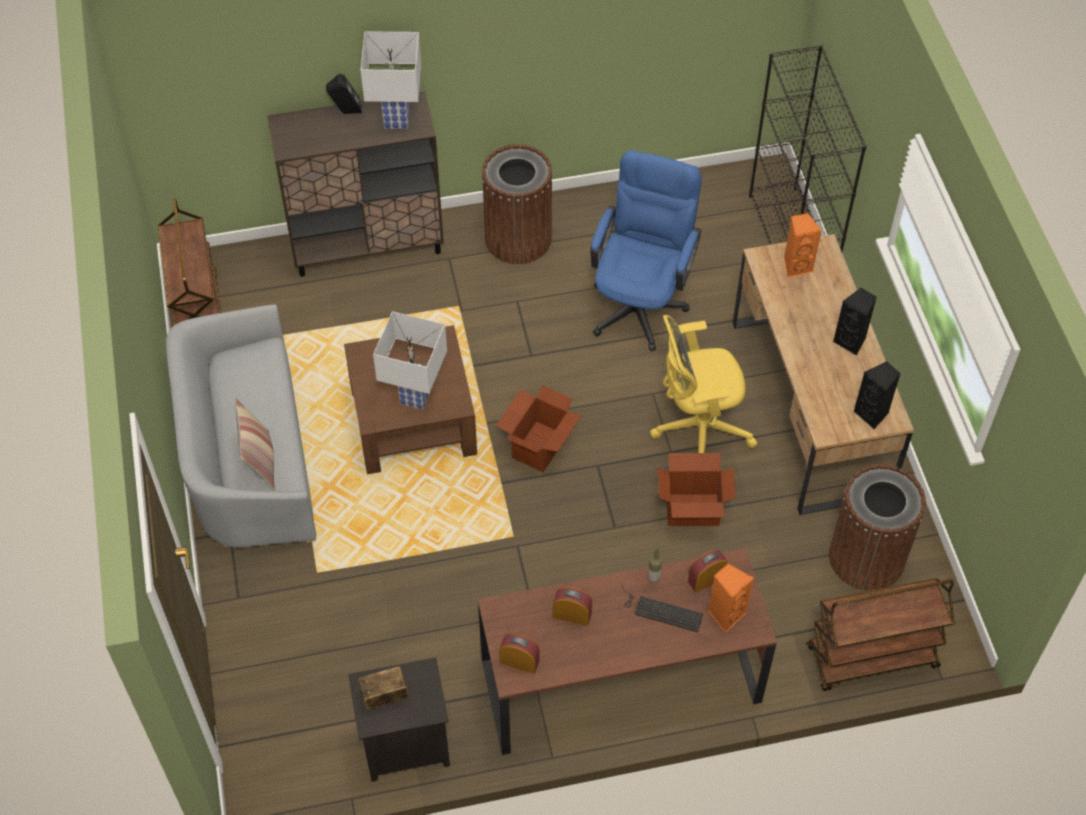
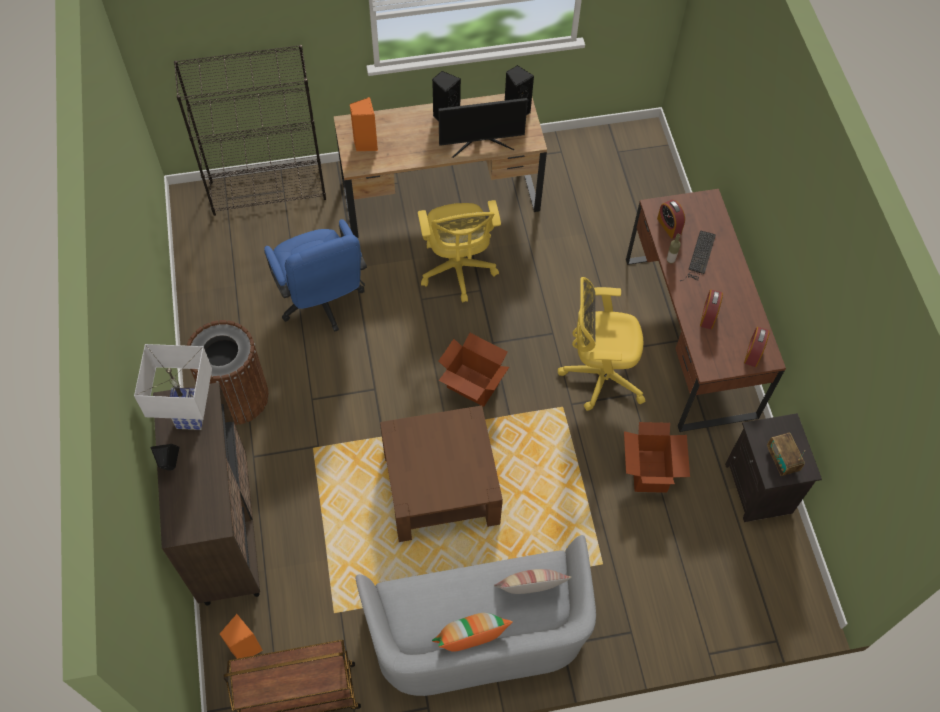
camera: 90 degrees left, 5 degrees up
(213, 412) = (470, 640): none -> pillow
(416, 396) = (461, 453): white table lamp -> none
(557, 576) = (599, 375): none -> yellow office chair
(640, 301) = (322, 302): blue office chair -> blue office chair turned 135 degrees counterclockwise
(692, 510) = (536, 279): cardboard box -> cardboard box (650, 471)
(726, 614) = (698, 216): orange speaker -> orange speaker (245, 648)
(815, 378) = (481, 143): none -> monitor
(866, 558) = (576, 174): brown trash can -> none
(871, 658) = (658, 181): brown cart -> none

